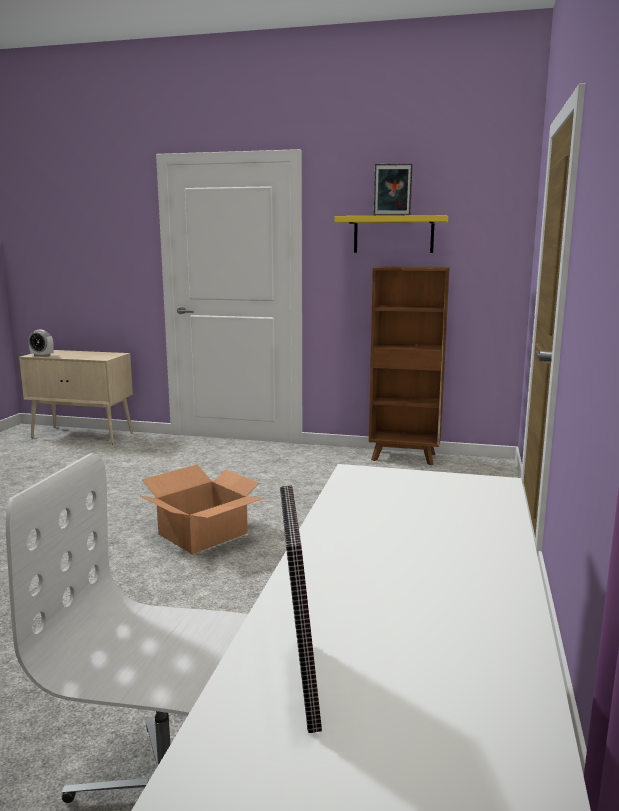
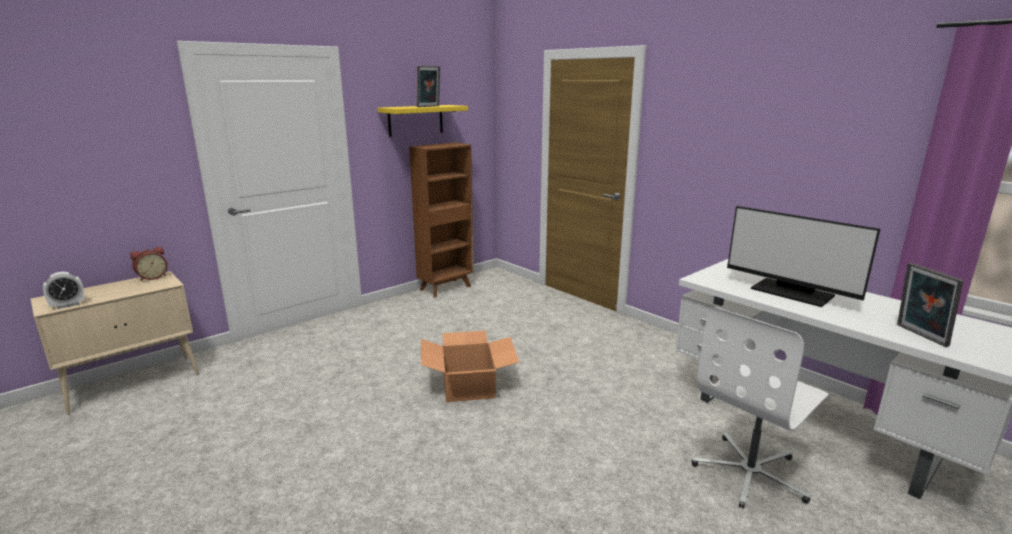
camera: 55 degrees left, 5 degrees up
(111, 353) = (152, 277): none -> alarm clock
(299, 683) = (919, 335): picture frame -> picture frame turned 45 degrees clockwise
(399, 537) = (791, 292): none -> monitor

